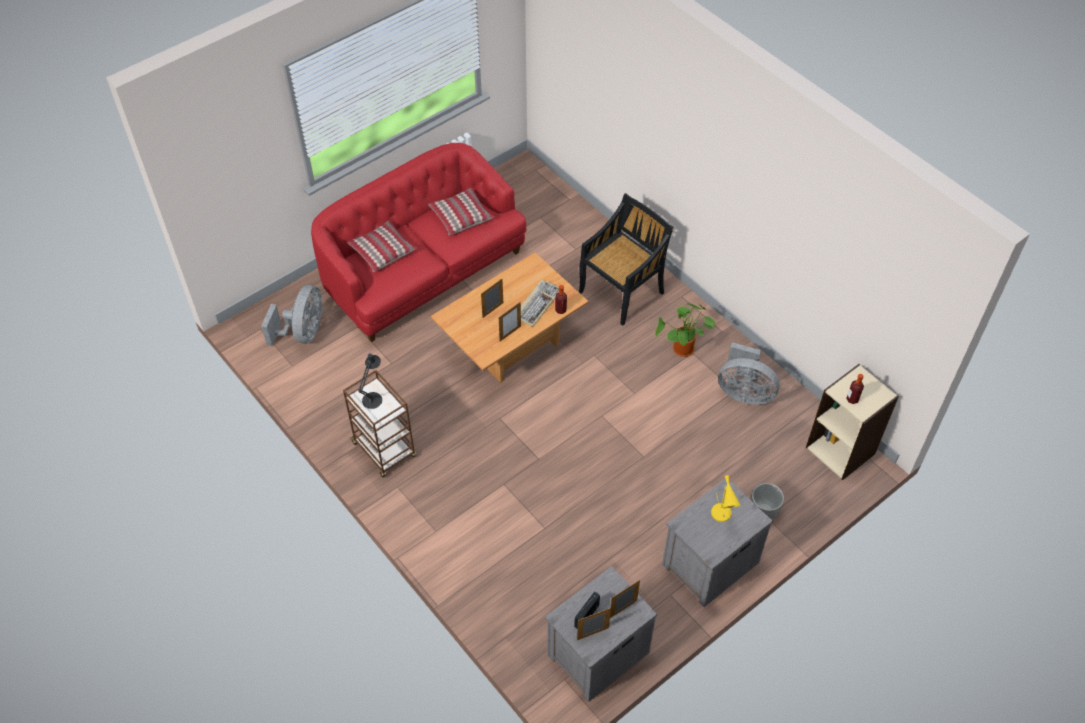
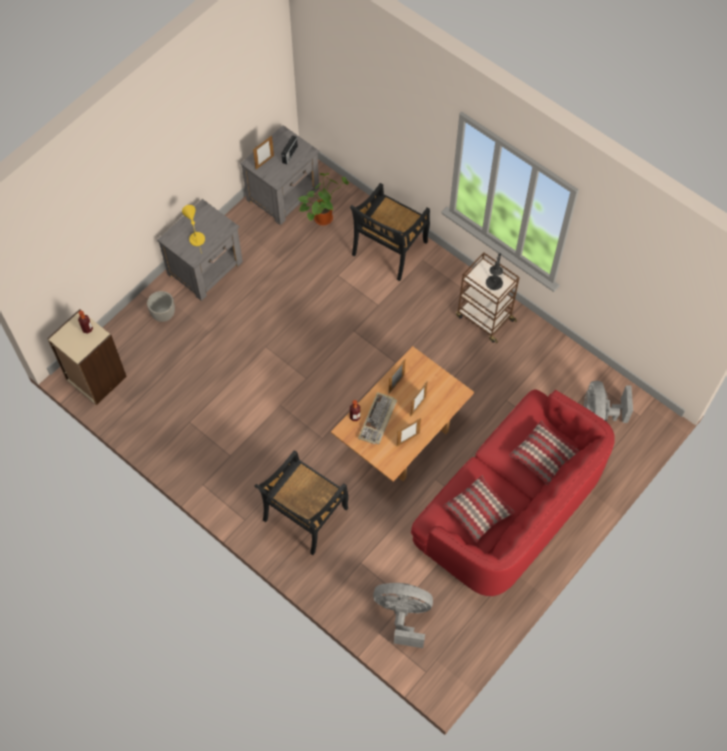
camera: 170 degrees right, 10 degrees up
(474, 551) = (389, 250): none -> black chair
(593, 634) = (284, 144): picture frame -> picture frame (408, 439)
(682, 351) = (239, 455): potted plant -> potted plant (323, 216)
(744, 392) = (180, 421): grey fan -> grey fan (403, 615)

